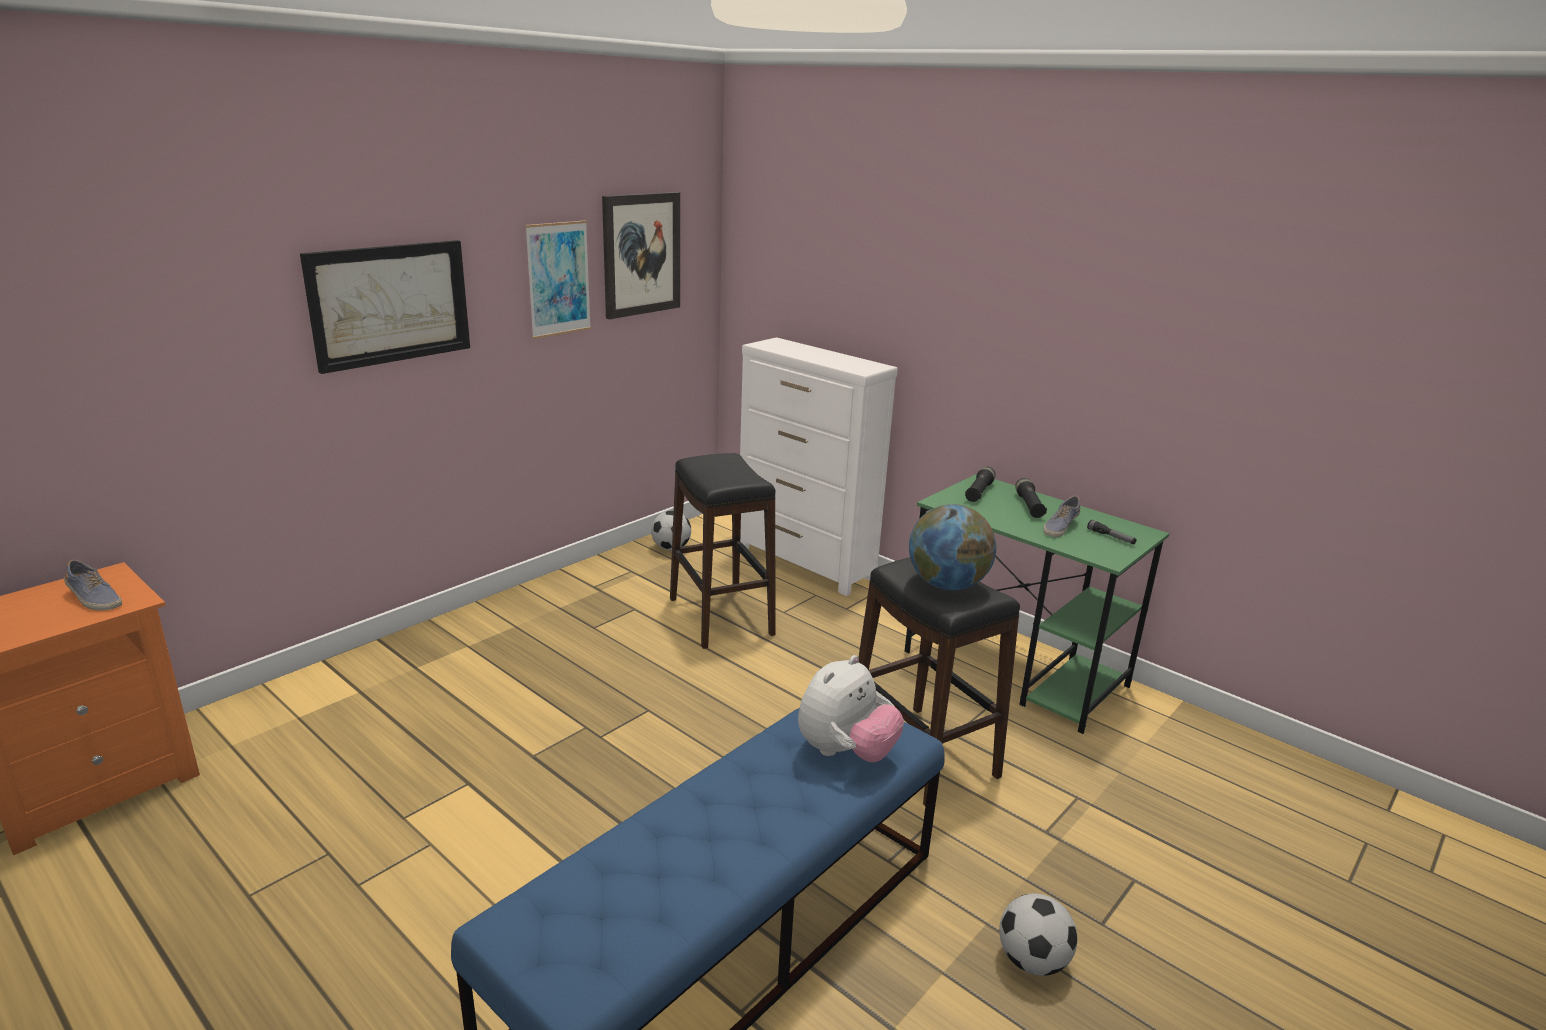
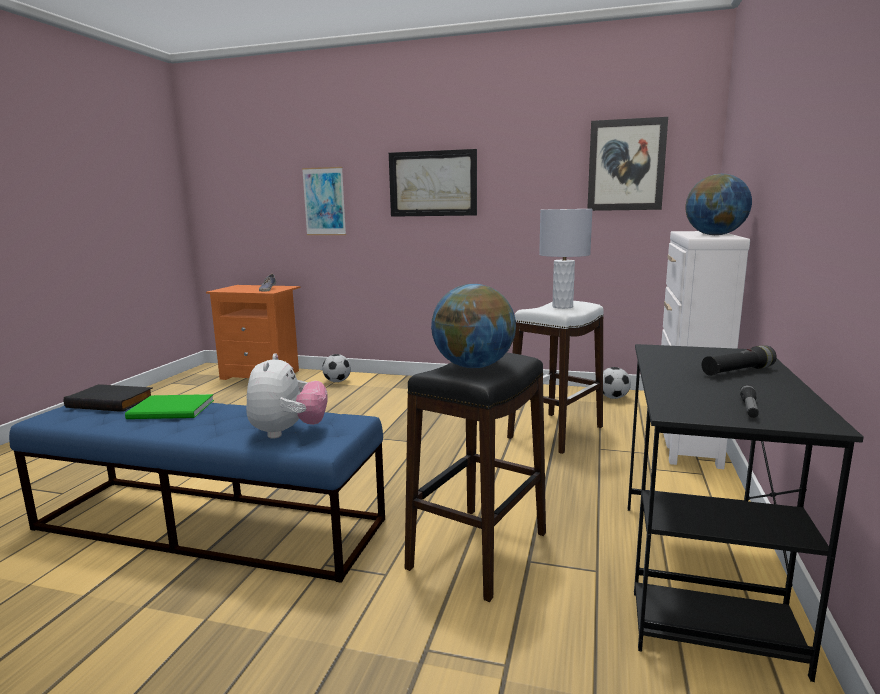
camera: 65 degrees right, 10 degrees down
(558, 279) = (548, 178): picture -> picture (324, 201)
(558, 905) = (112, 401): none -> black book
(673, 837) = (173, 410): none -> green book
(720, 616) = (555, 432): black stool -> white stool
(725, 470) = (562, 306): none -> grey table lamp
(841, 359) = (715, 235): none -> globe
(845, 752) = (288, 432): plush toy -> plush toy turned 105 degrees counterclockwise
(979, 492) = (717, 354): black flashlight -> none
(1016, 669) = (700, 576): green desk -> black desk
(1032, 961) = (231, 671): football -> football (337, 381)
(1060, 527) = (713, 386): shoe -> none

